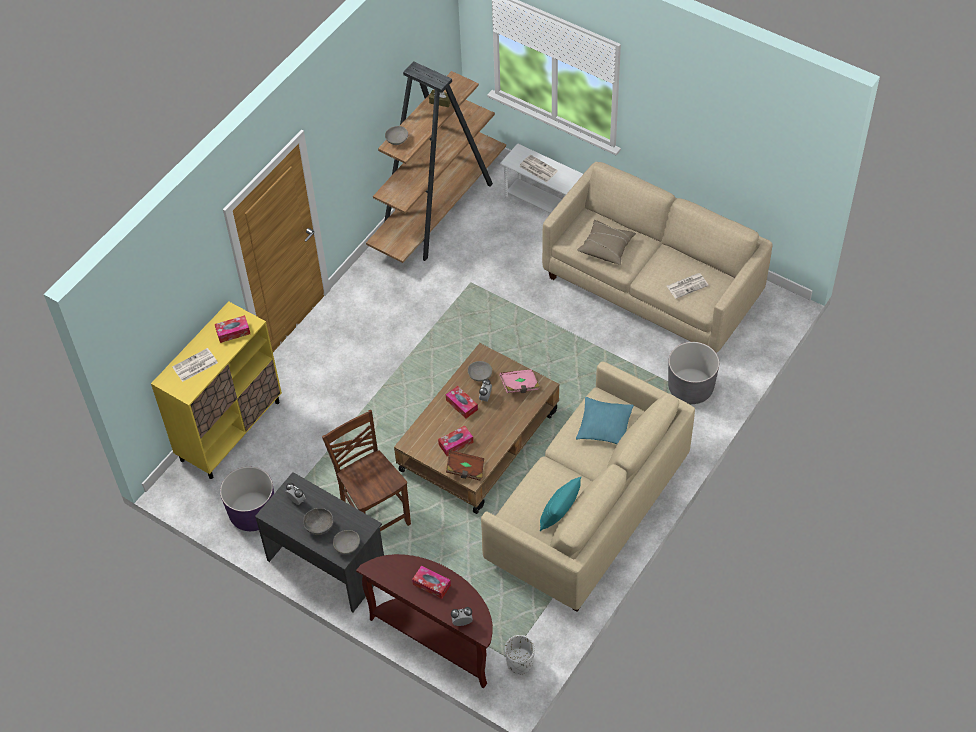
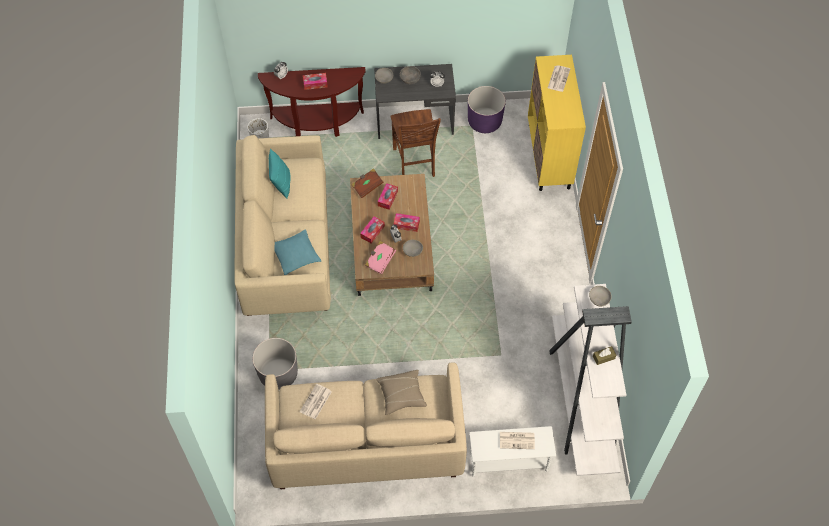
camera: 140 degrees right, 5 degrees up
(233, 332) = (559, 110): tissue box -> tissue box (372, 232)
(374, 514) = (414, 163): brown chair -> brown chair turned 60 degrees clockwise
(438, 209) = (582, 401): brown bookcase -> white bookcase

